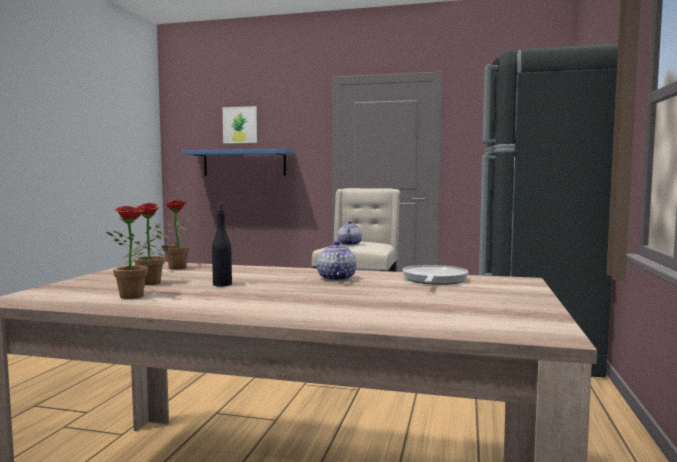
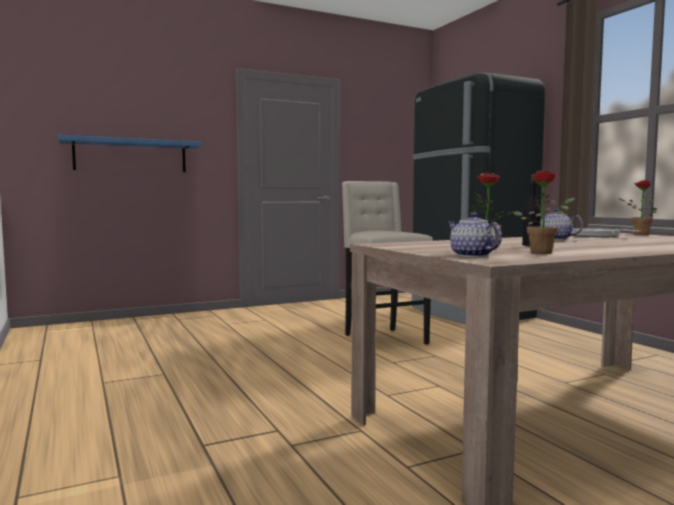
camera: 40 degrees left, 0 degrees up
(176, 267) = (418, 243): potted plant -> potted plant (637, 234)
(240, 125) = (124, 109): picture -> none
(349, 244) = (382, 231): teapot -> teapot (472, 255)

